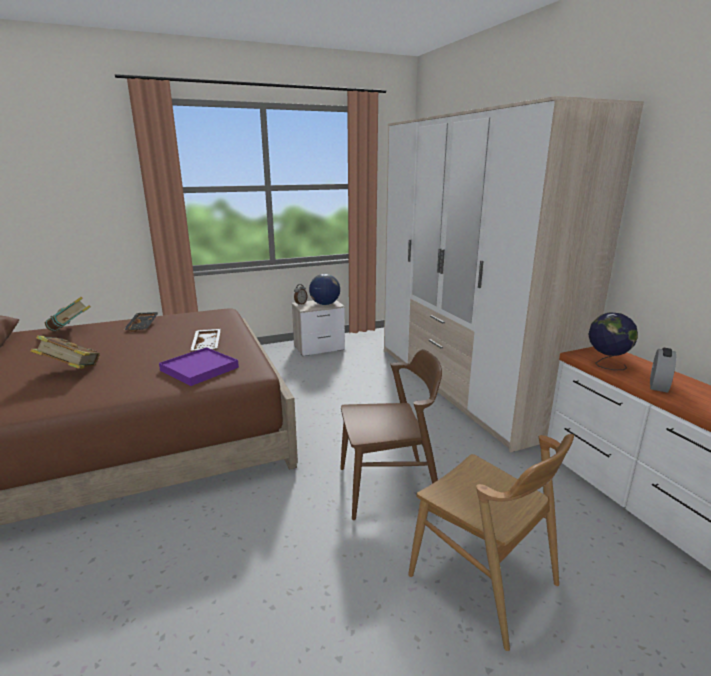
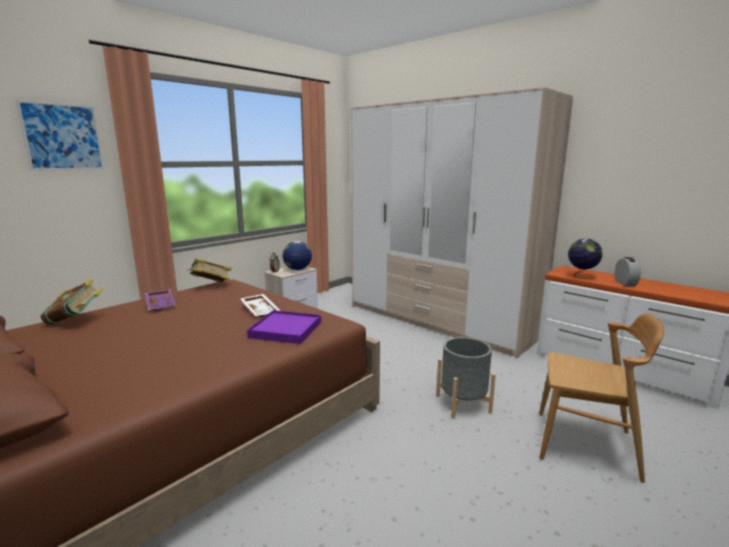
camera: 25 degrees left, 5 degrees down
(71, 371) = (144, 356): book -> book (210, 286)
(98, 166) = (63, 137): none -> picture
(143, 326) = (161, 305): black tray -> purple tray
(389, 488) = (463, 404): brown chair -> grey planter

